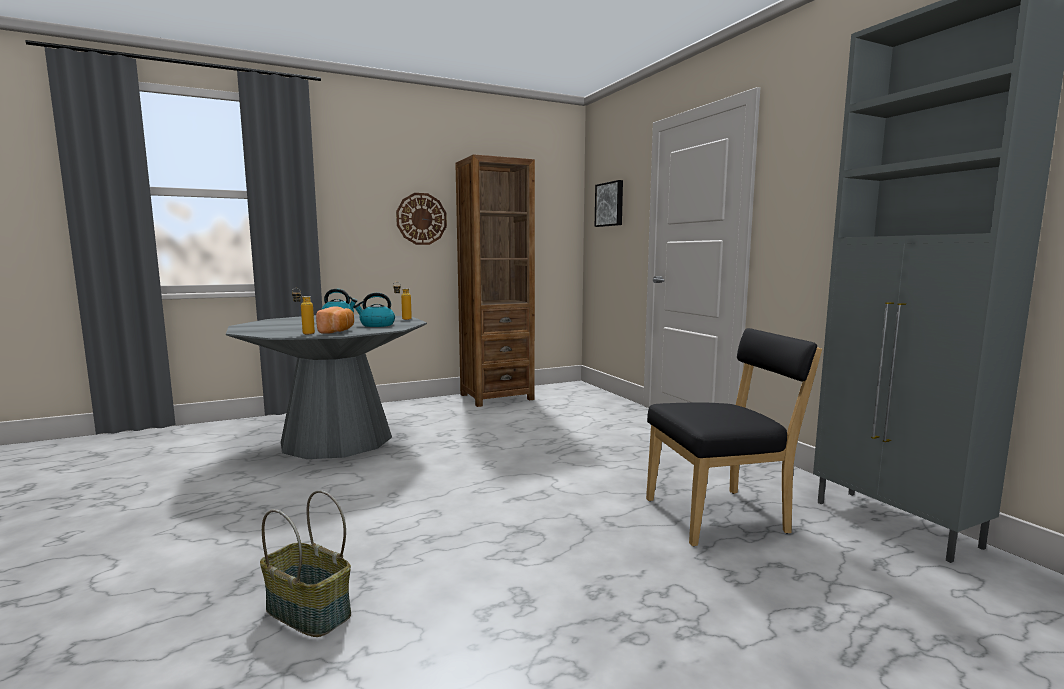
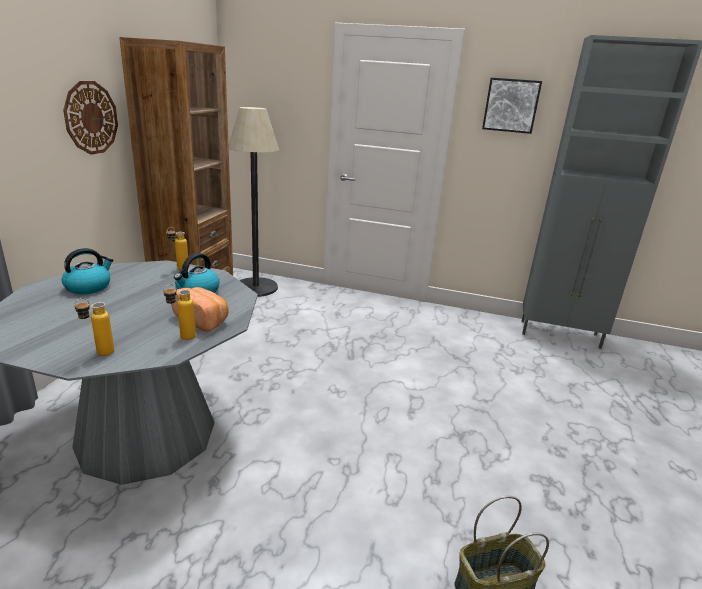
camera: 50 degrees left, 15 degrees up
(258, 331) = (99, 355): none -> bottle
(574, 395) = (256, 287): none -> floor lamp
(610, 204) = (268, 94): picture -> picture (511, 105)
(721, 516) = (510, 365): black chair -> none

